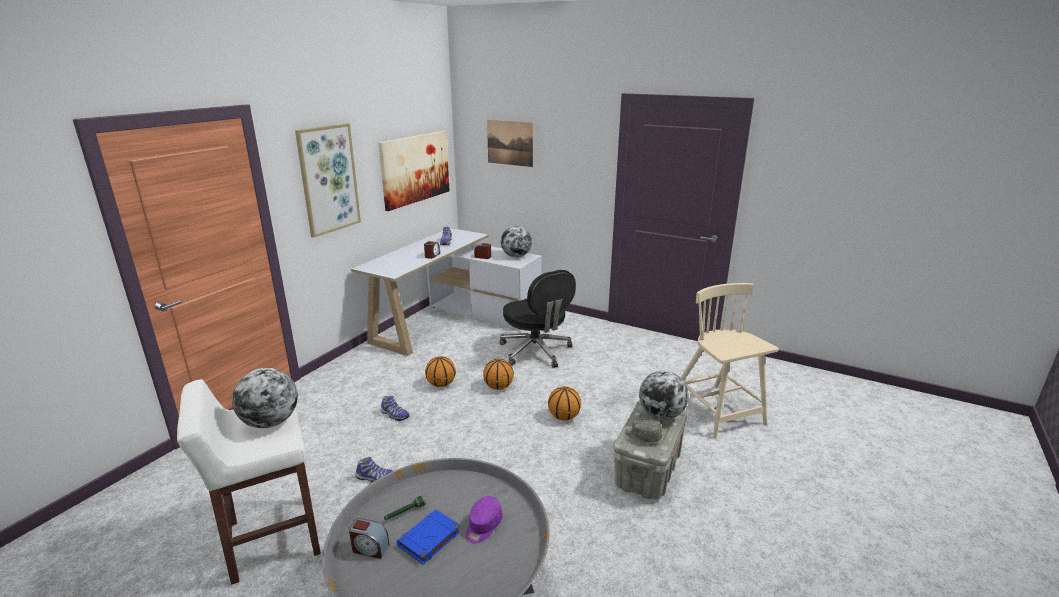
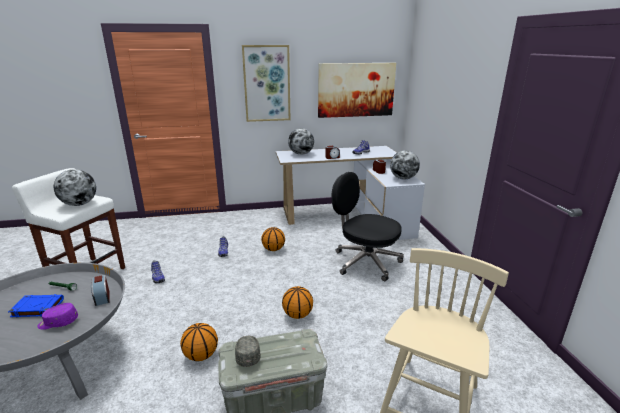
camera: 50 degrees right, 0 degrees up
(370, 548) = (23, 292): alarm clock -> alarm clock (102, 297)
(499, 387) = (299, 269): basketball -> basketball (201, 355)
(510, 143) = (434, 75): picture -> none
(536, 351) = (365, 261): black office chair -> black office chair turned 105 degrees clockwise
(661, 415) = (295, 352): globe -> globe (301, 154)

